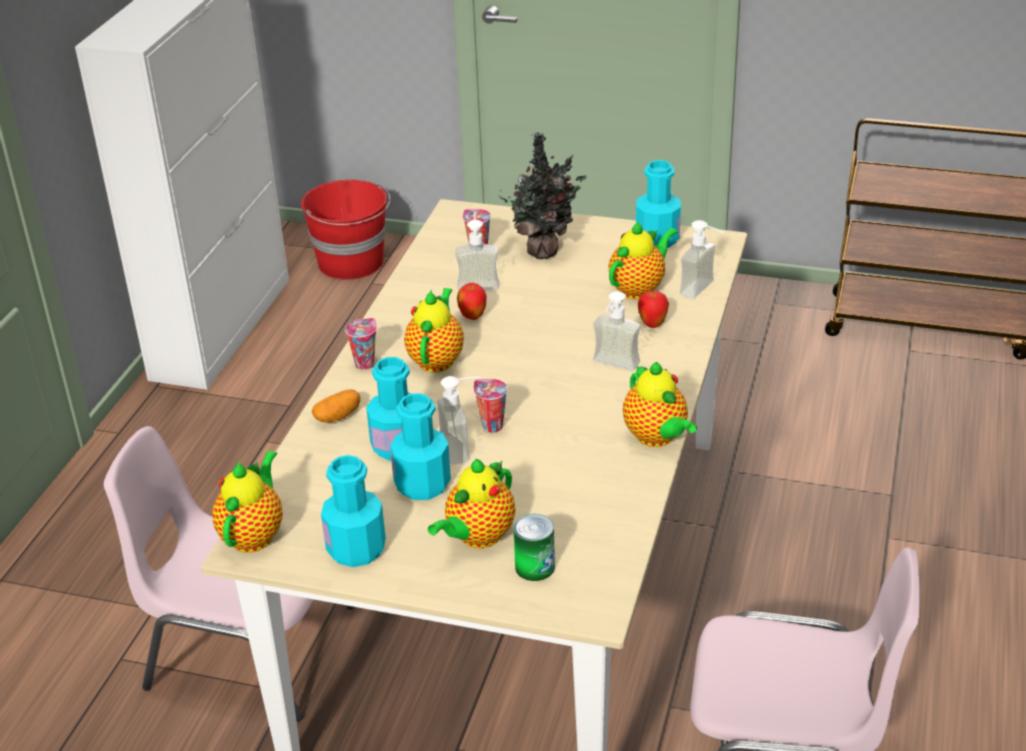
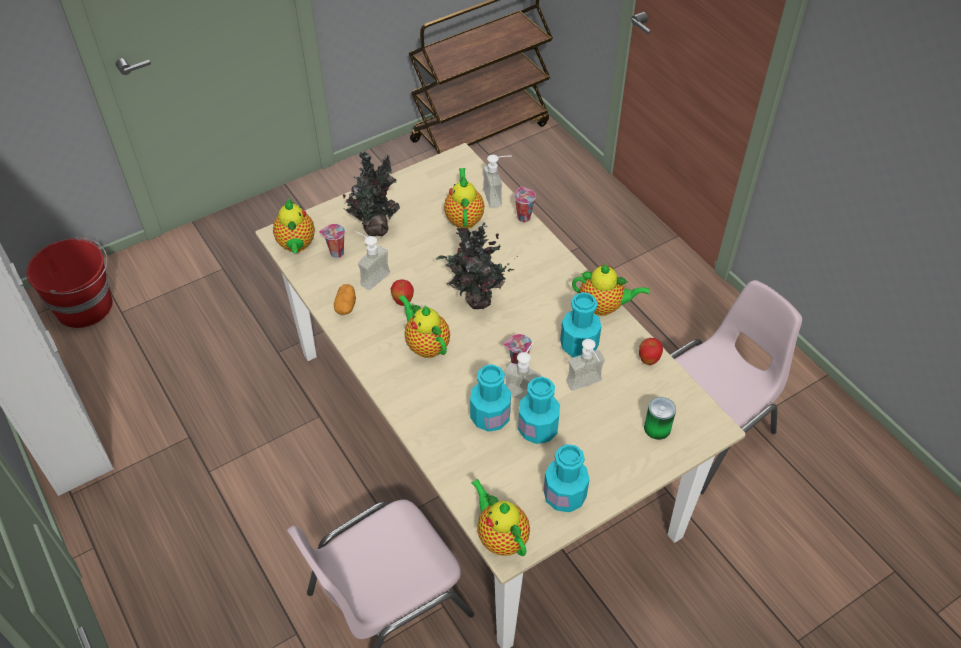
camera: 50 degrees left, 15 degrees up
(338, 416) = (429, 426): potato -> potato (346, 305)
(365, 363) = (390, 379): cup -> cup (523, 217)
(477, 537) = (609, 435): teapot -> teapot (296, 245)
(538, 356) = (476, 301): none -> potted plant
(612, 367) = (523, 279): soap dispenser -> soap dispenser (587, 386)
(652, 324) = (504, 237): apple -> apple (648, 360)
(657, 239) = (426, 177): turquoise bottle -> turquoise bottle (579, 345)

